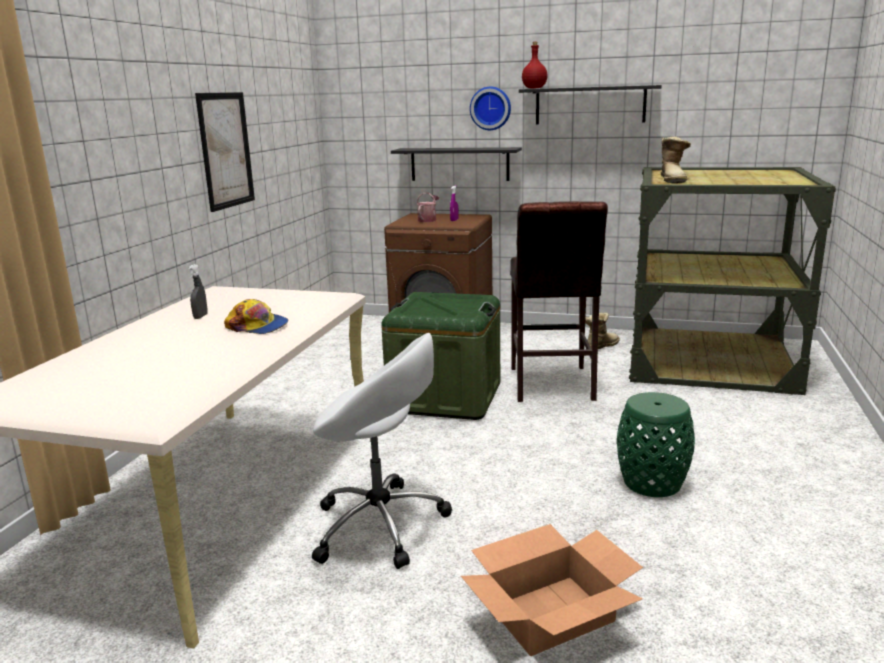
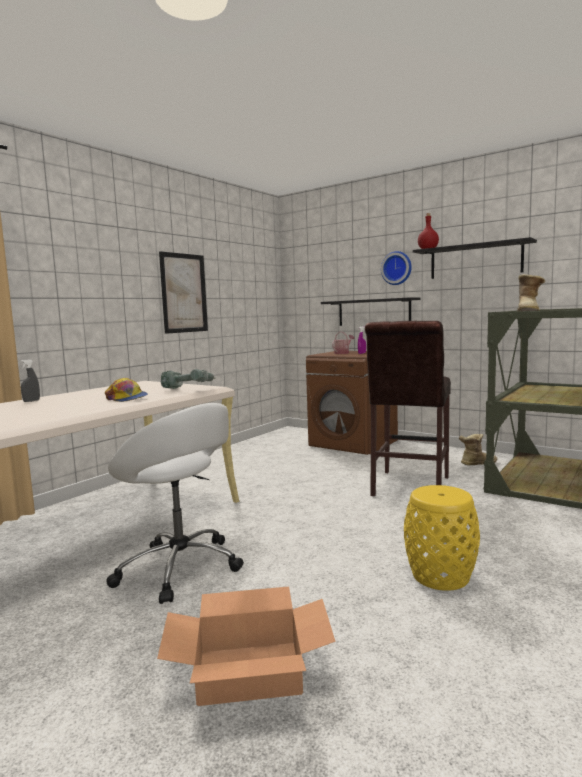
camera: 20 degrees right, 10 degrees down
(200, 316) = (104, 392): grey spray bottle -> grey spray bottle (31, 401)
(314, 301) = (189, 389): none -> power drill
(445, 397) = (314, 486): green storage box -> none
(652, 483) = (440, 576): green stool -> yellow stool

